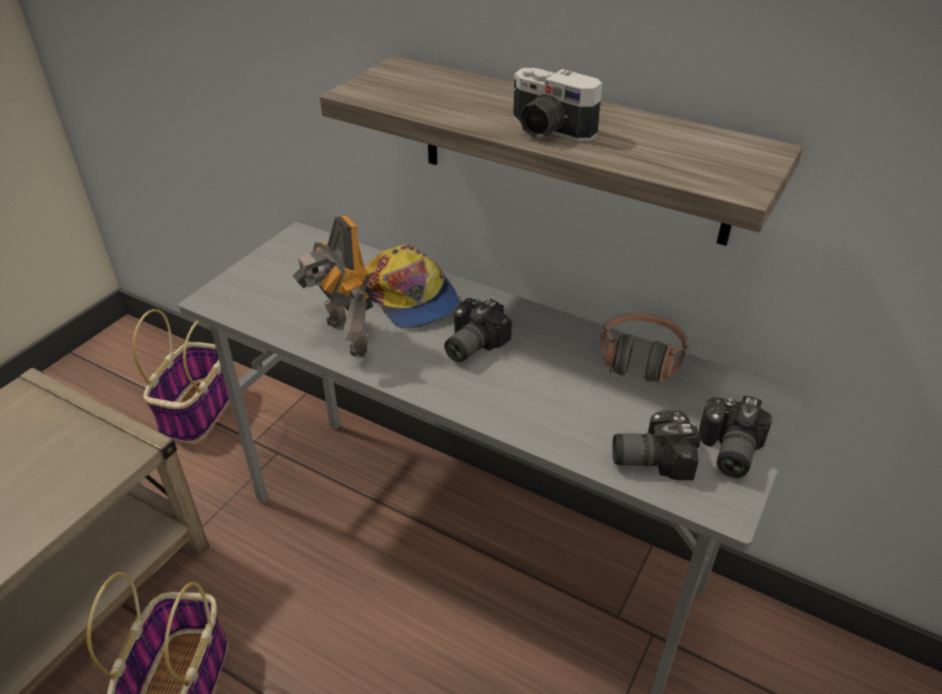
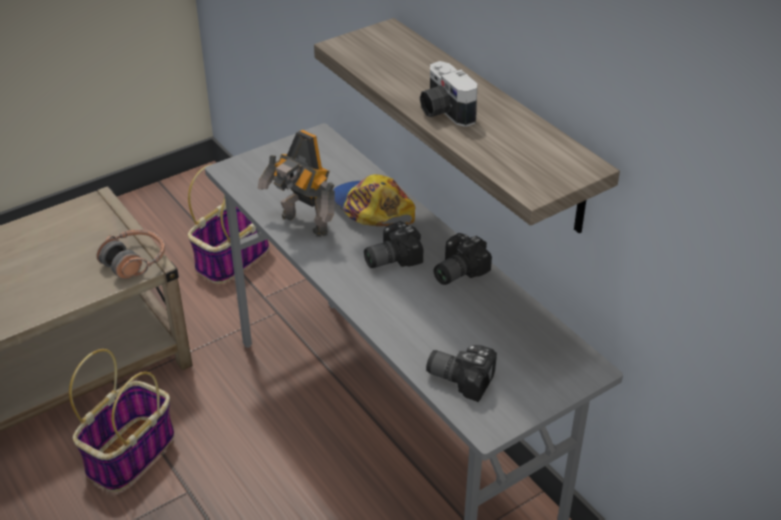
camera: 25 degrees right, 0 degrees up
(344, 338) = (303, 226): toy robot -> toy robot turned 45 degrees counterclockwise
(410, 297) = (371, 209): cap -> cap turned 150 degrees clockwise
(640, 359) = (512, 308): headphones -> headphones (134, 261)
(726, 450) = (521, 392): camera -> camera (456, 271)

